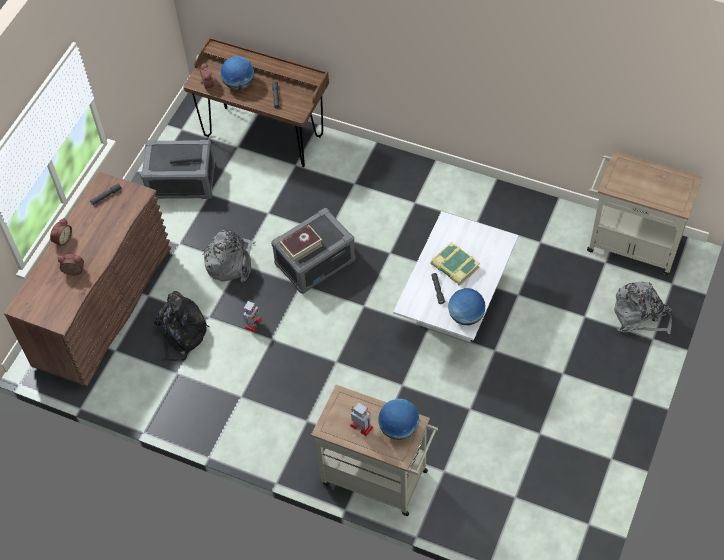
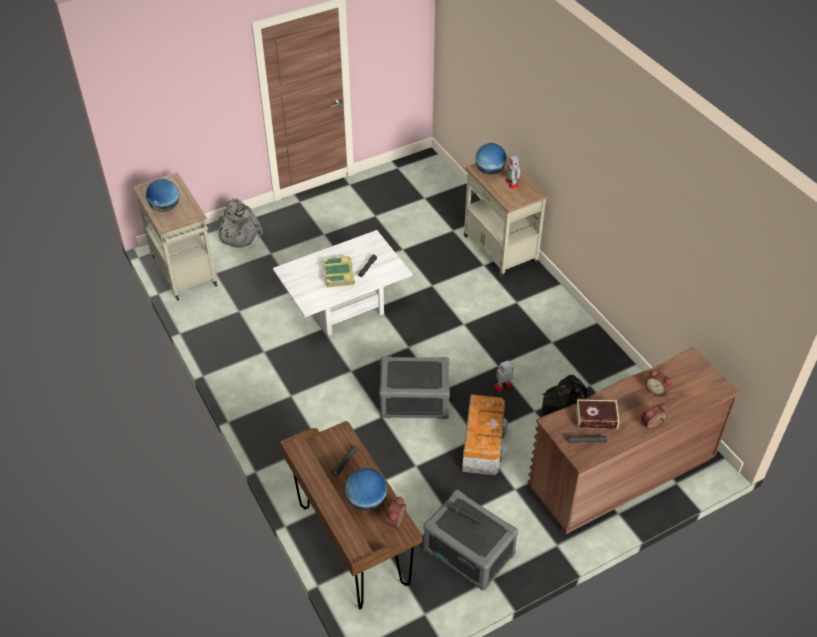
camera: 145 degrees left, 10 degrees down
(230, 262) = (483, 444): grey backpack -> storage box
(301, 246) = (429, 373): book -> book (596, 418)
(466, 316) = (367, 243): globe -> globe (165, 208)

